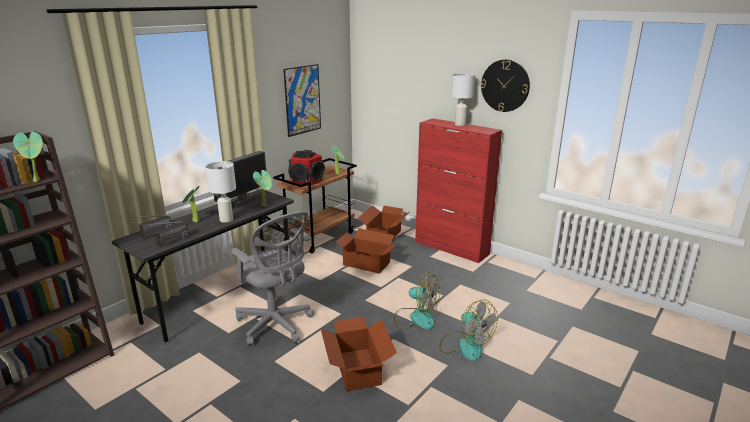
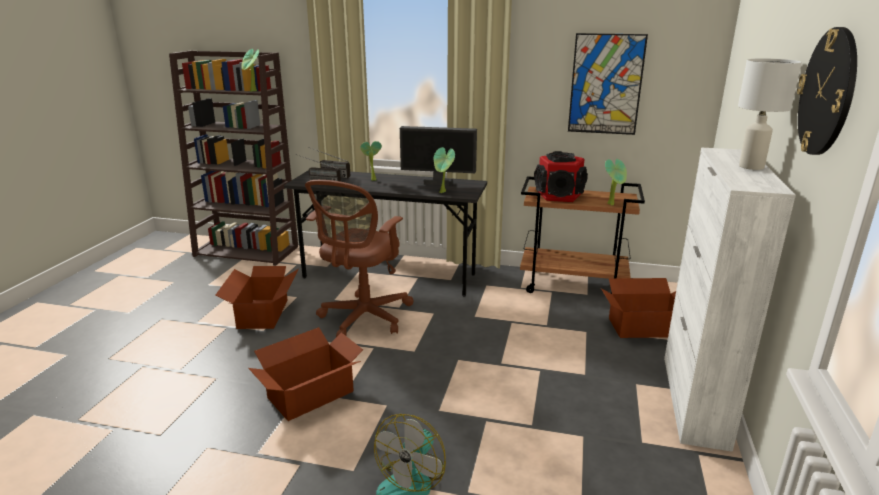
camera: 65 degrees right, 0 degrees up
(226, 220) = (389, 188): white table lamp -> none
(276, 325) = (363, 319): grey office chair -> brown office chair
(366, 264) = (547, 336): cardboard box -> cardboard box (262, 314)
(416, 318) = (448, 413): fan -> none
(451, 248) = (694, 400): red cabinet -> white cabinet

